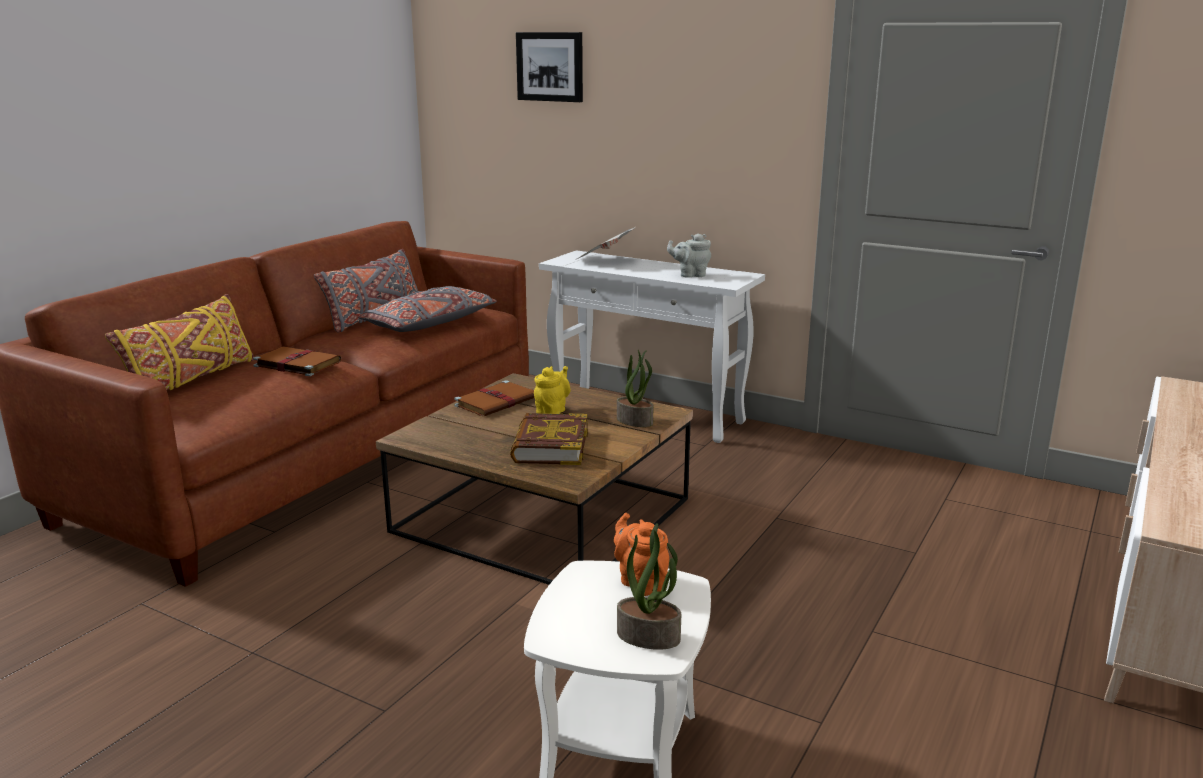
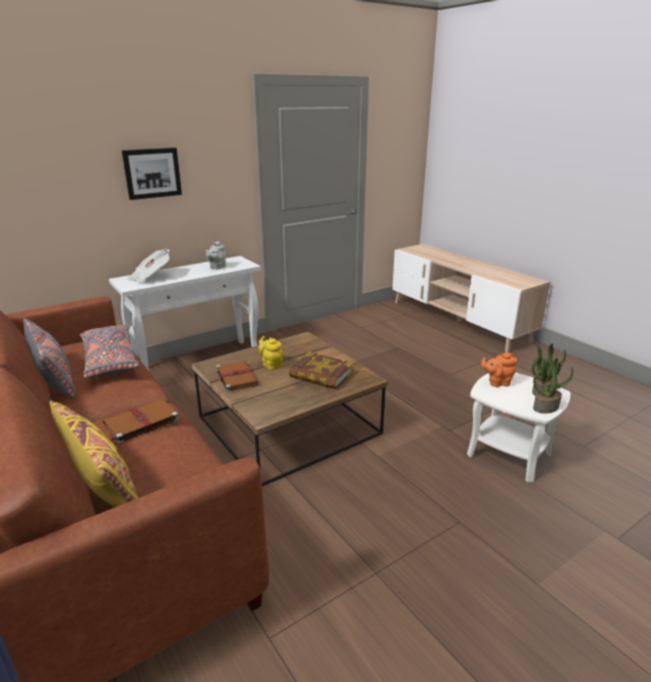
camera: 65 degrees left, 5 degrees up
(550, 66) = (55, 145): picture -> picture (152, 173)
(635, 421) = (308, 347): potted plant -> potted plant (545, 407)

